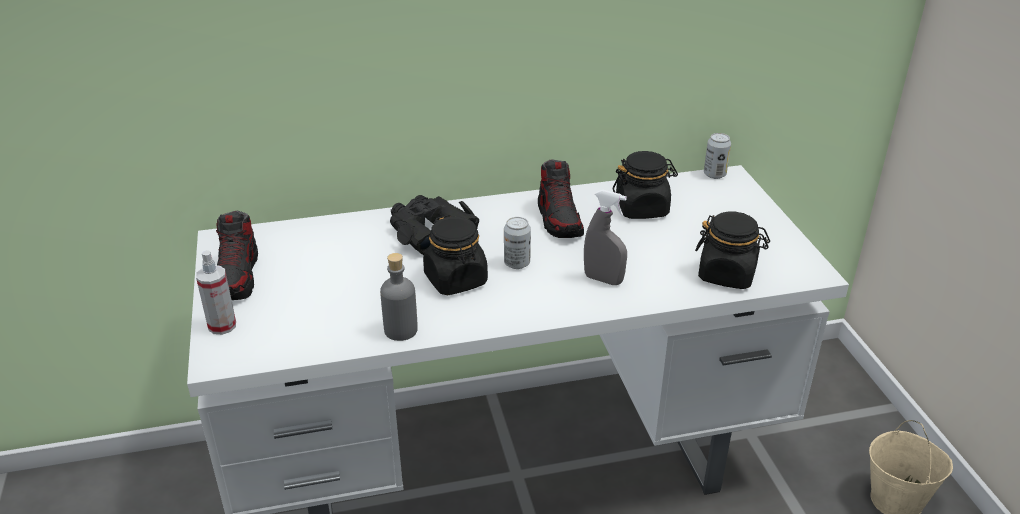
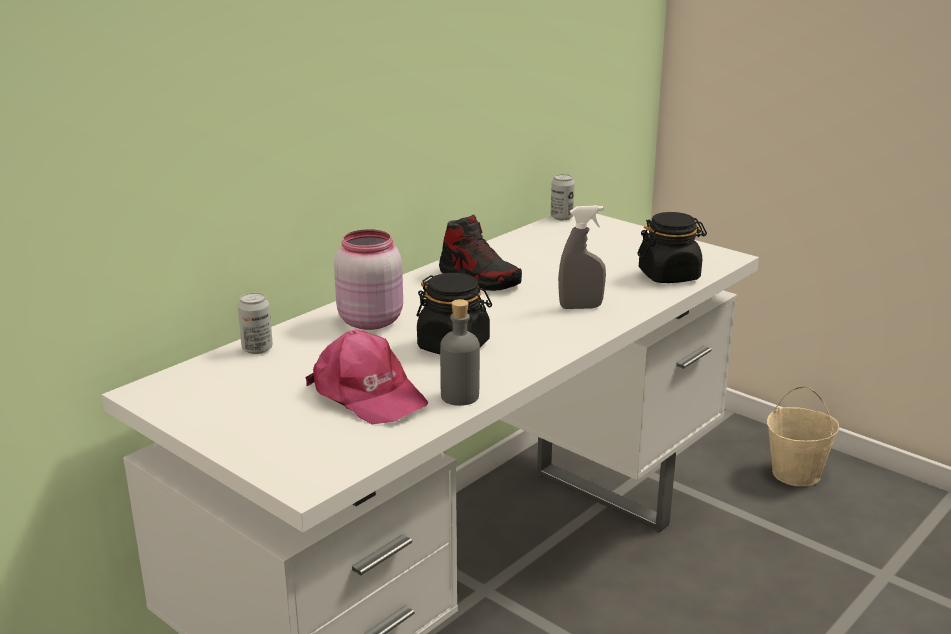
camera: 35 degrees left, 10 degrees down
(222, 326) = (265, 456): spray bottle -> none
(238, 277) = (218, 414): shoe -> none
(344, 300) = (367, 394): none -> pink cap
(428, 230) = (369, 320): black binoculars -> pink jar
(517, 263) = (490, 318): can -> can (257, 349)
(642, 208) = (538, 253): black jar -> none

